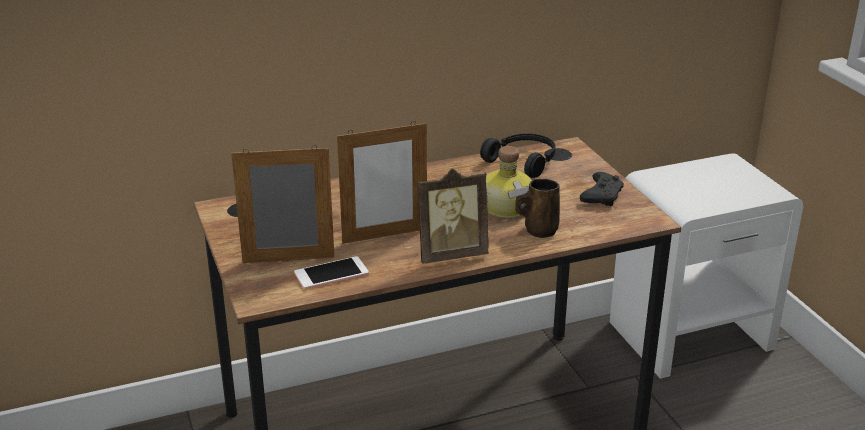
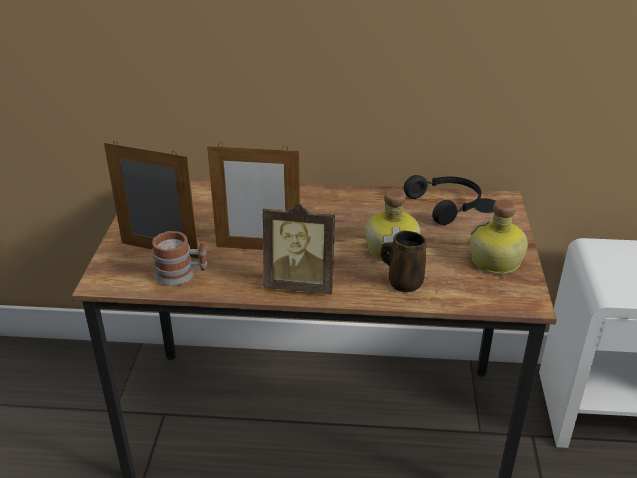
camera: 25 degrees right, 5 degrees up
(331, 274) = (181, 274): phone -> mug
(602, 196) = (495, 262): black game controller -> bottle

